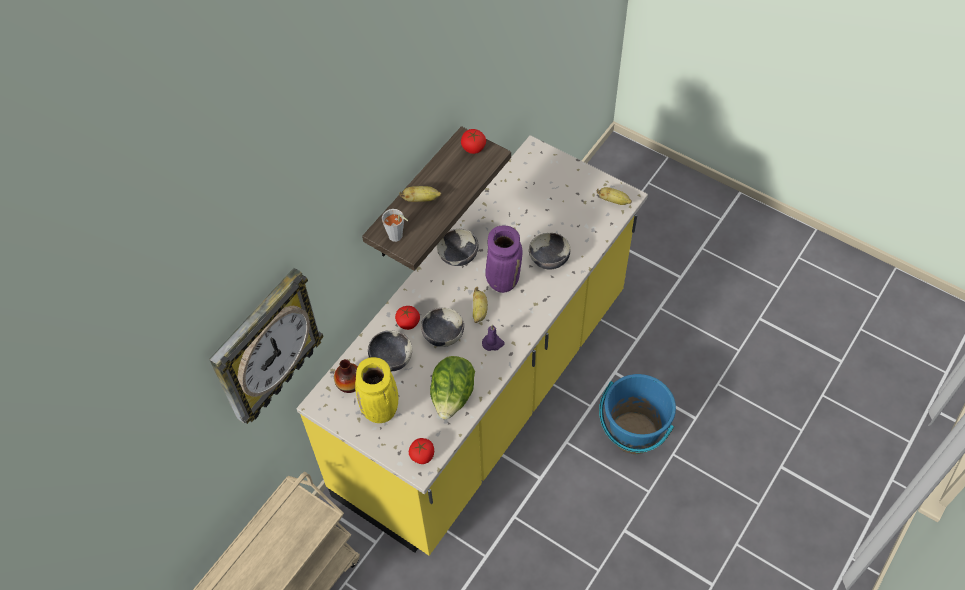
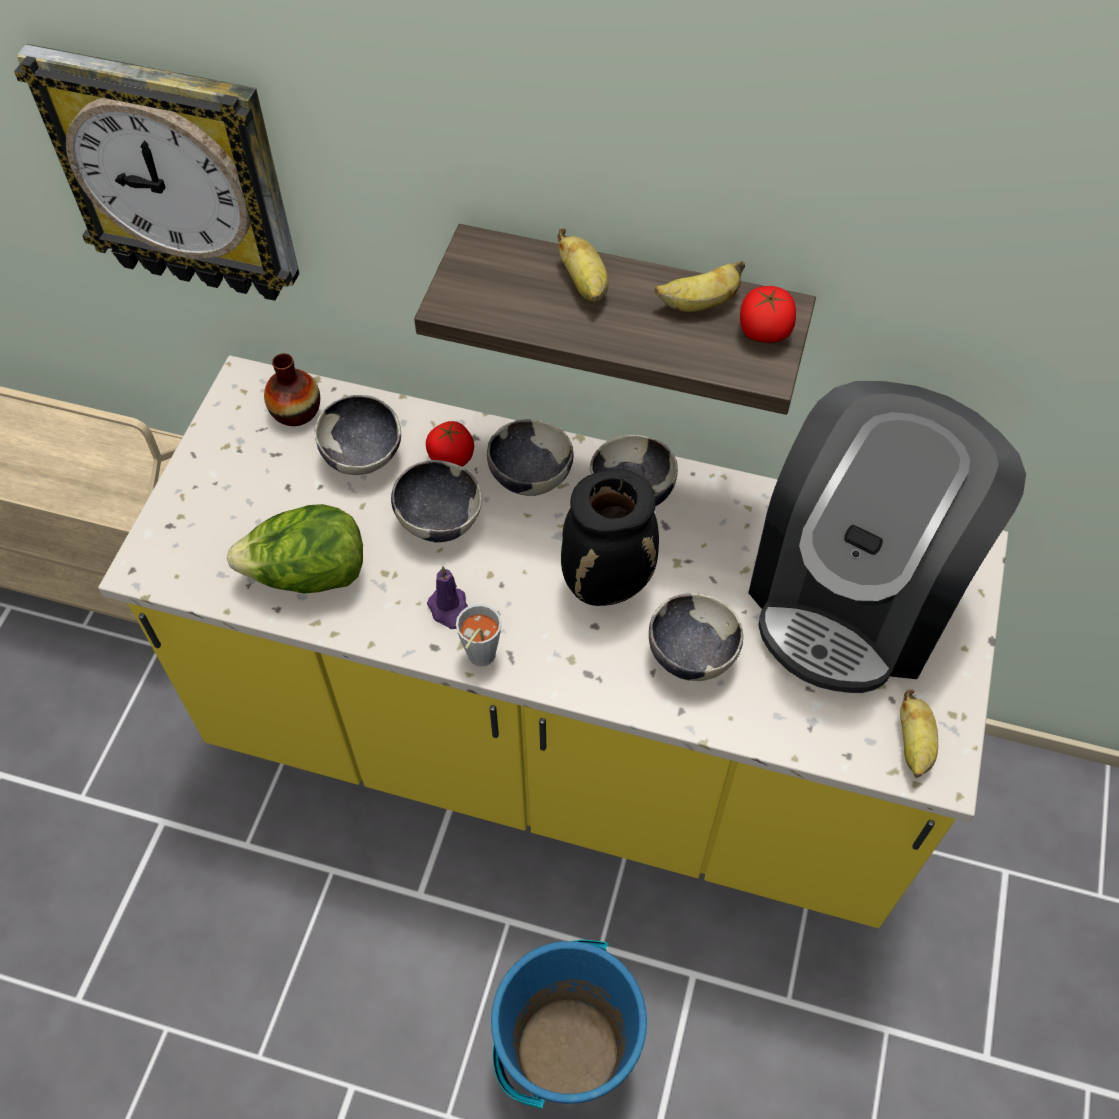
camera: 70 degrees right, 0 degrees up
(381, 410) = (251, 474): yellow vase -> none
(397, 238) = (472, 275): grey cup -> grey cup (478, 659)
(422, 455) = (170, 563): tomato -> none
(433, 294) = (530, 477): none -> bowl
(479, 311) = (516, 564): banana -> banana (698, 304)
(502, 280) = (608, 584): purple vase -> black vase
(540, 195) = (856, 593): none -> coffee machine

